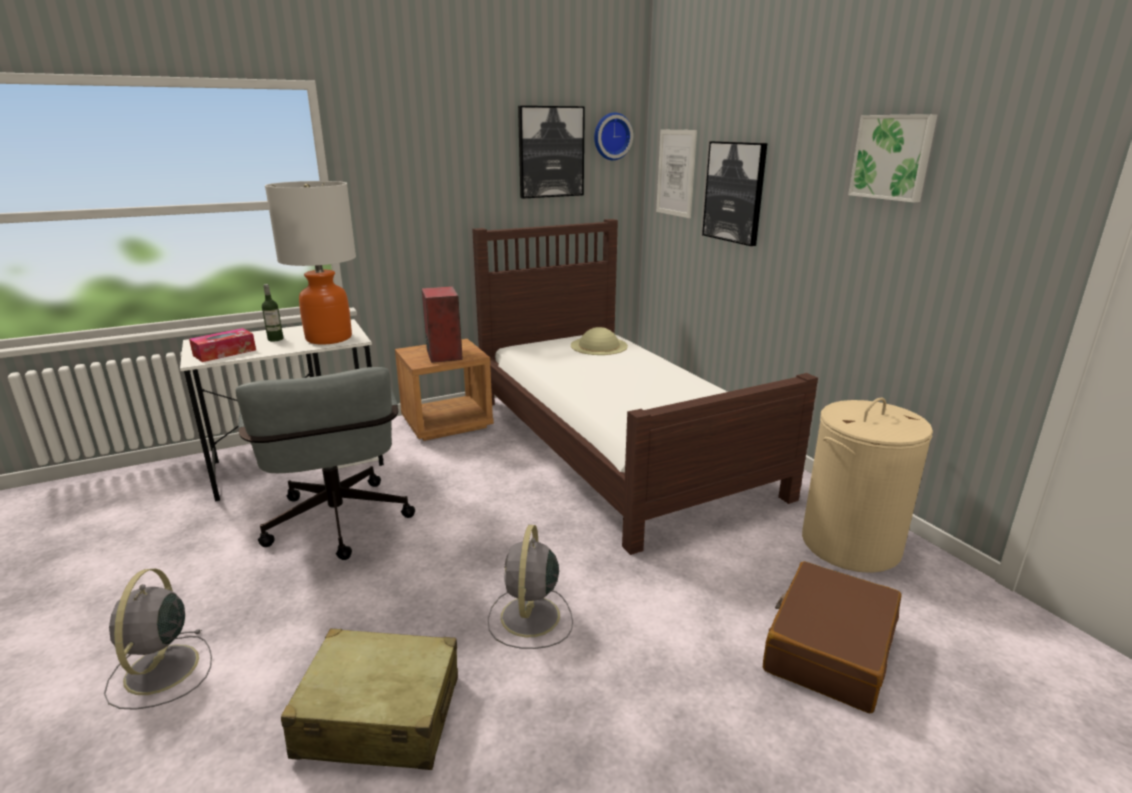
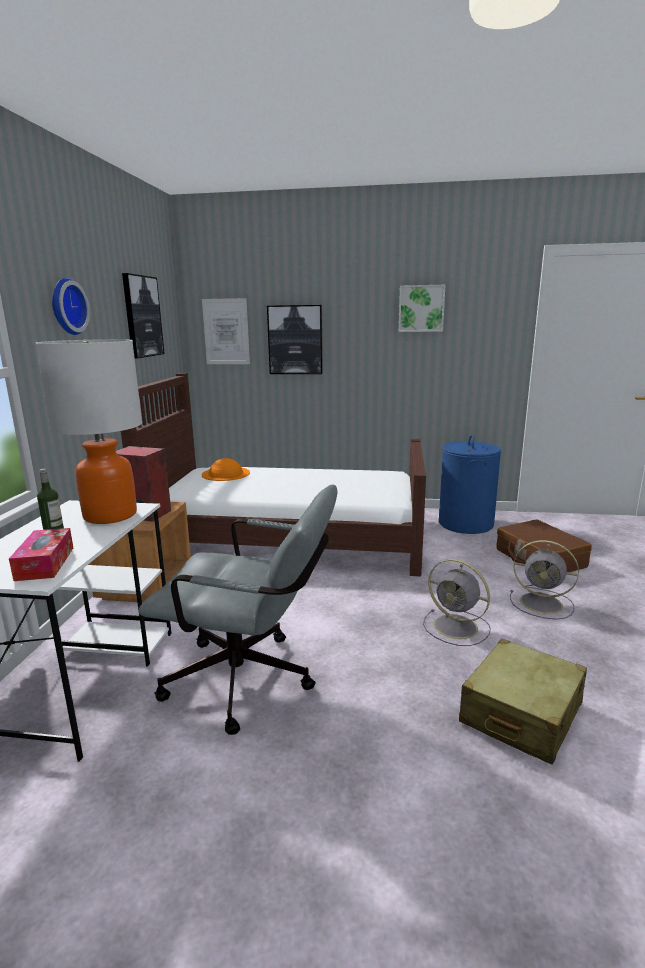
camera: 55 degrees left, 5 degrees down
(160, 671) = (389, 844): grey fan -> grey fan (543, 603)
(599, 345) = (225, 473): beige hat -> orange hat
(611, 136) = (167, 304): wall clock -> wall clock (66, 306)
(850, 544) = (465, 523): beige laundry basket -> blue laundry basket

